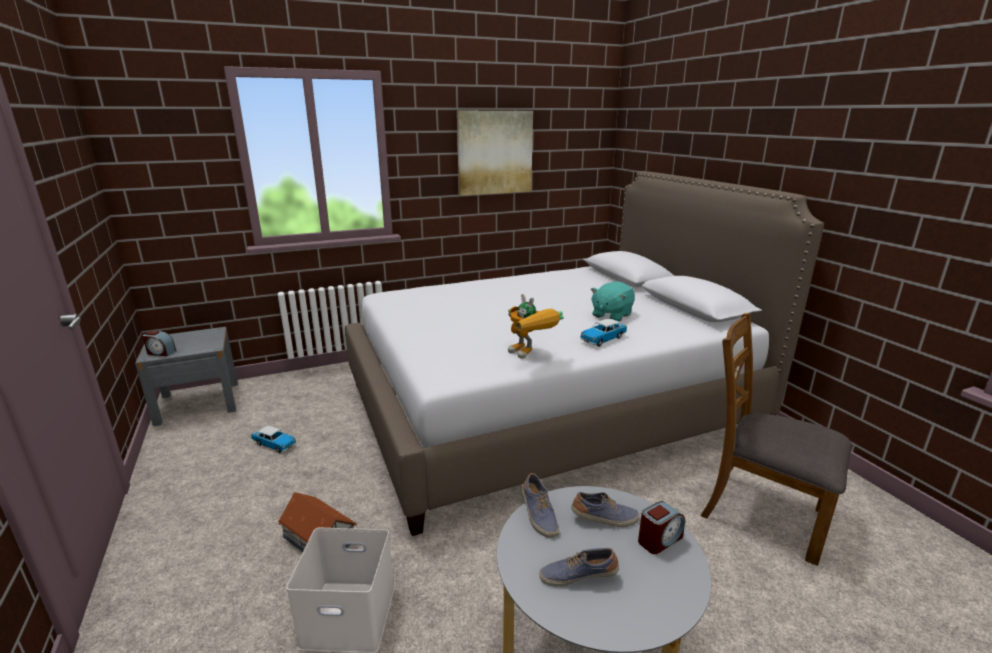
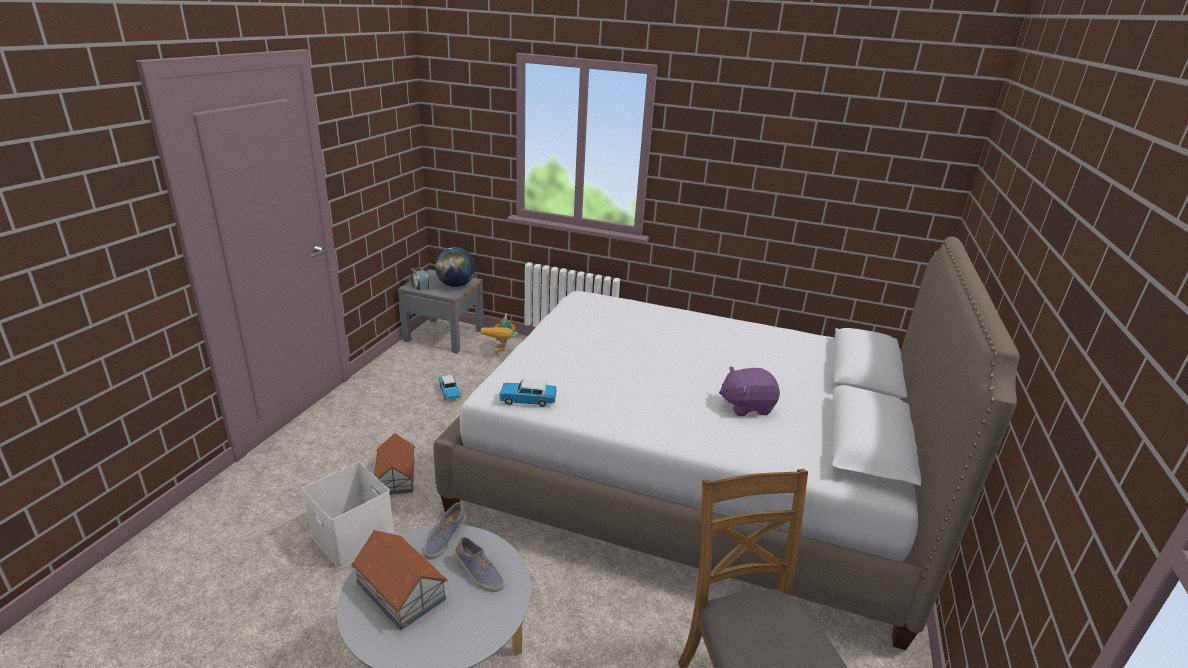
camera: 40 degrees right, 5 degrees up
(204, 339) = (456, 285): none -> globe
(494, 152) = (777, 169): picture -> none
(530, 355) = (591, 408): toy robot -> toy robot (502, 353)
(578, 575) = (401, 591): shoe -> toy house
(603, 339) = (684, 426): toy car -> toy car (527, 400)
(611, 315) = (746, 406): turquoise plush toy -> purple plush toy
(659, 539) = (487, 614): alarm clock -> none

